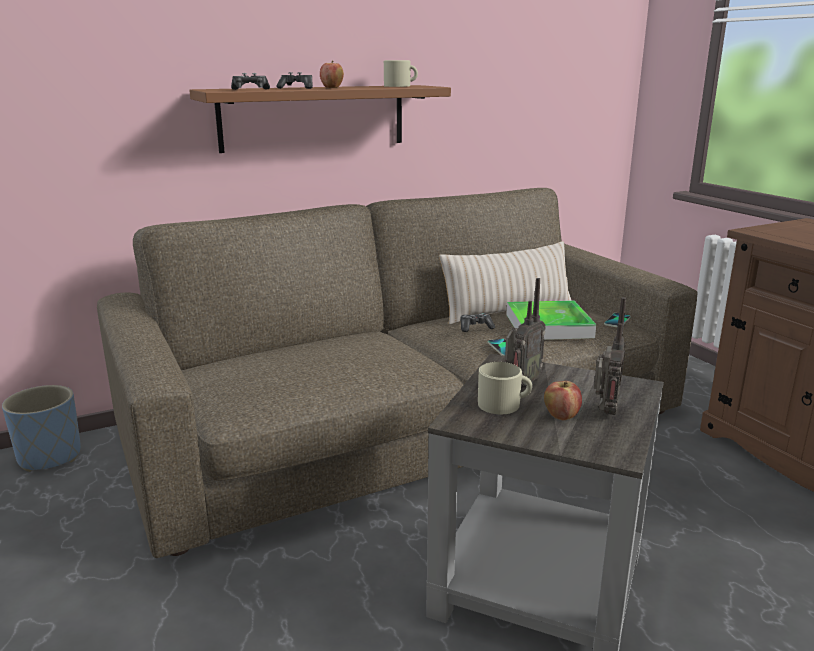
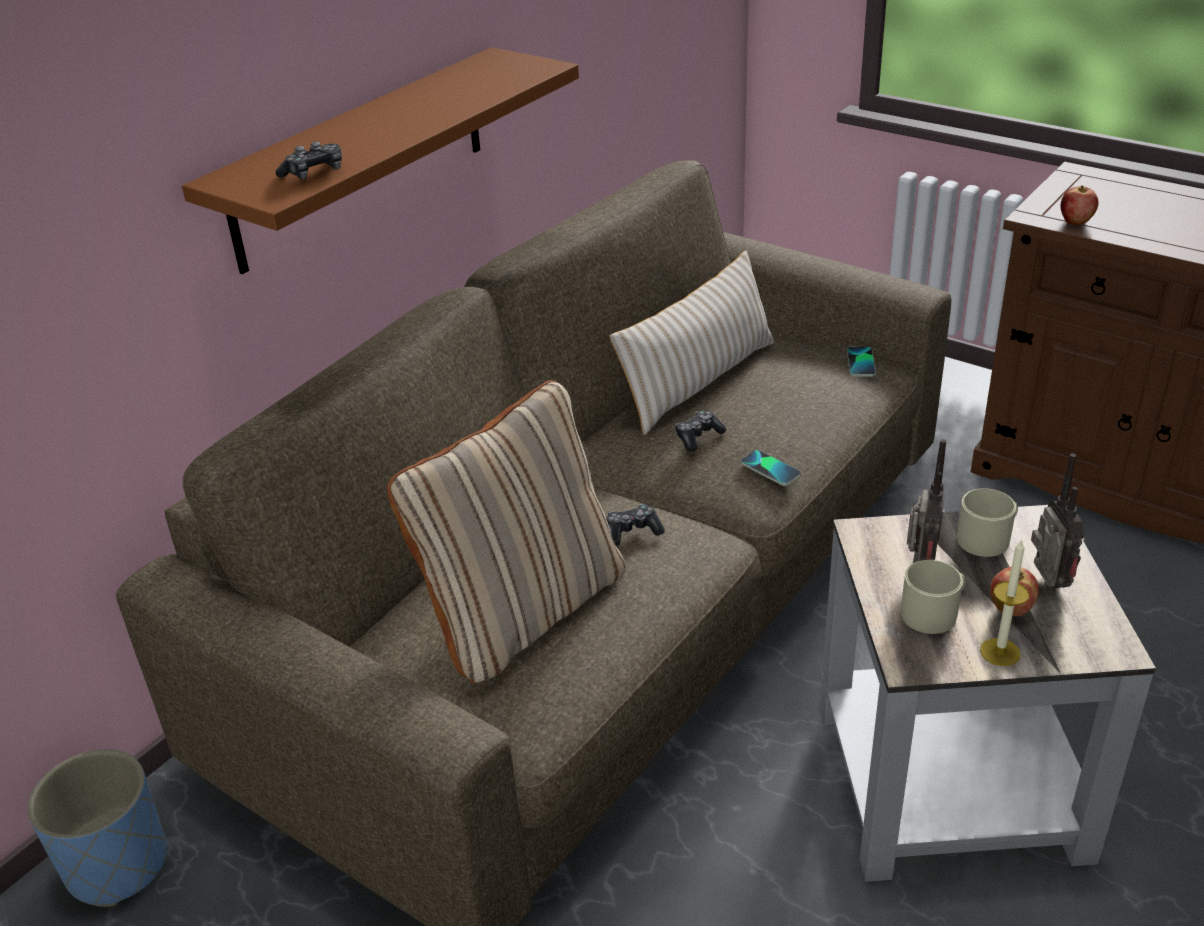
camera: 25 degrees left, 15 degrees up
(289, 367) = (523, 611): none -> beige pillow
(296, 88) = (364, 137): game controller -> game controller (632, 531)
(332, 88) = (415, 119): apple -> apple (1075, 222)
(400, 86) = (491, 72): beige mug -> beige mug (988, 538)
(527, 433) = (1000, 652): none -> candle
(548, 326) = (790, 403): tray -> none

